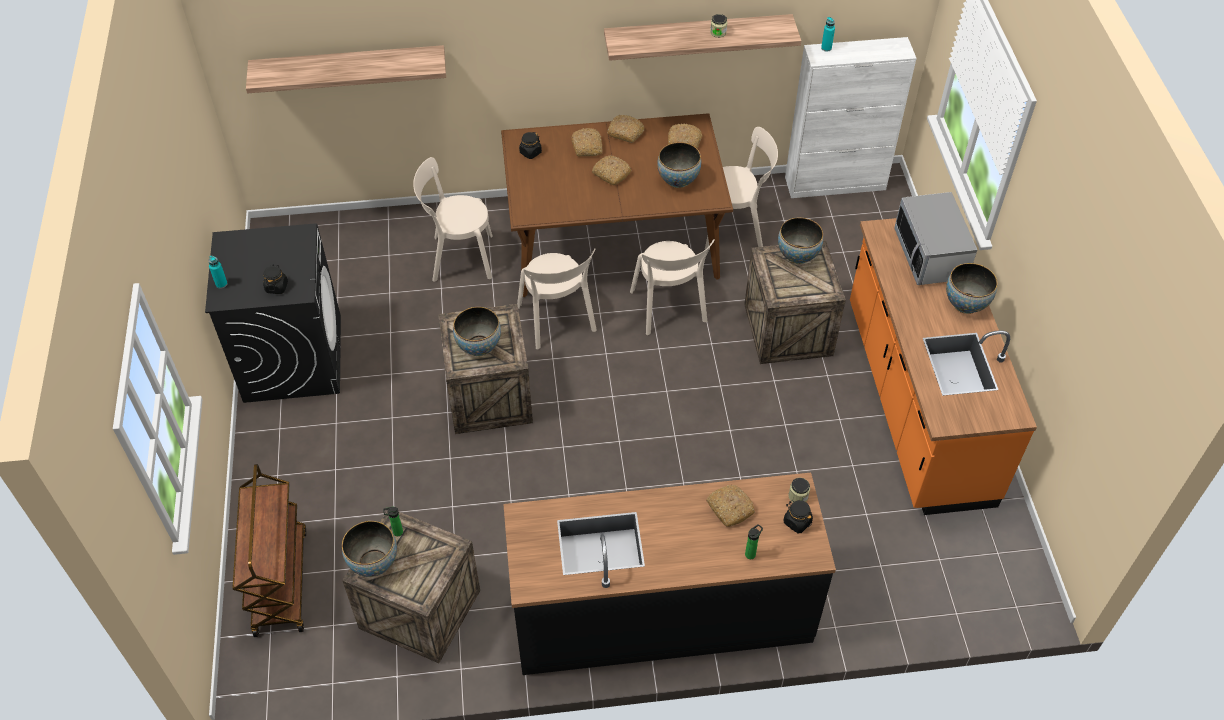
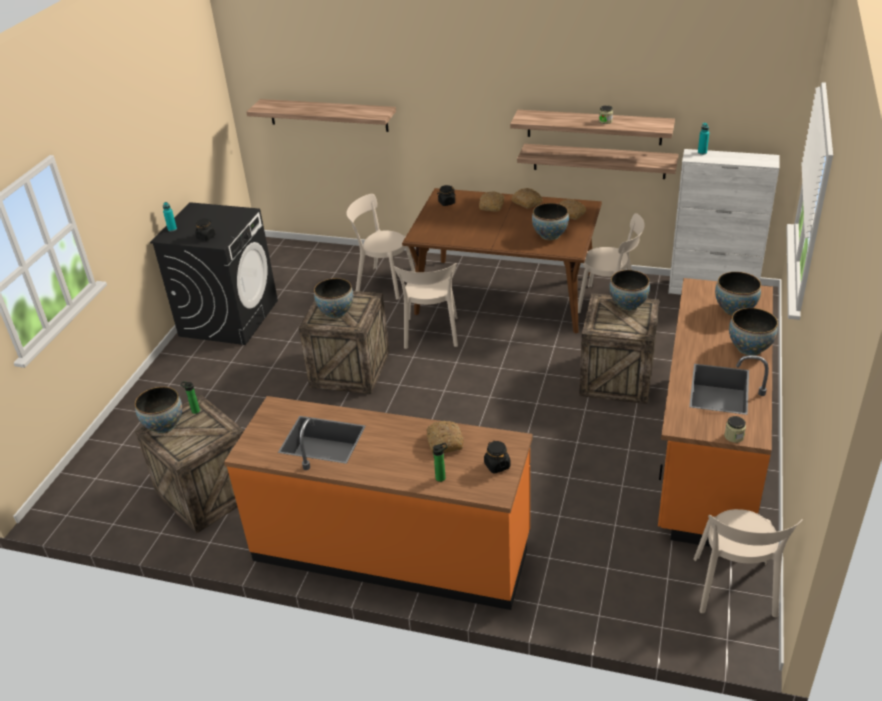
camera: 25 degrees right, 15 degrees down
(280, 581) = (124, 448): brown cart -> none
(611, 174) = (499, 224): bread -> none
(661, 612) = (392, 548): black counter -> orange counter
(669, 309) = (524, 344): beige chair -> beige chair (734, 590)
(703, 69) = (599, 161): none -> shelf
(798, 496) = (510, 447): jar -> jar (734, 436)
(930, 255) = (735, 310): microwave -> bowl

